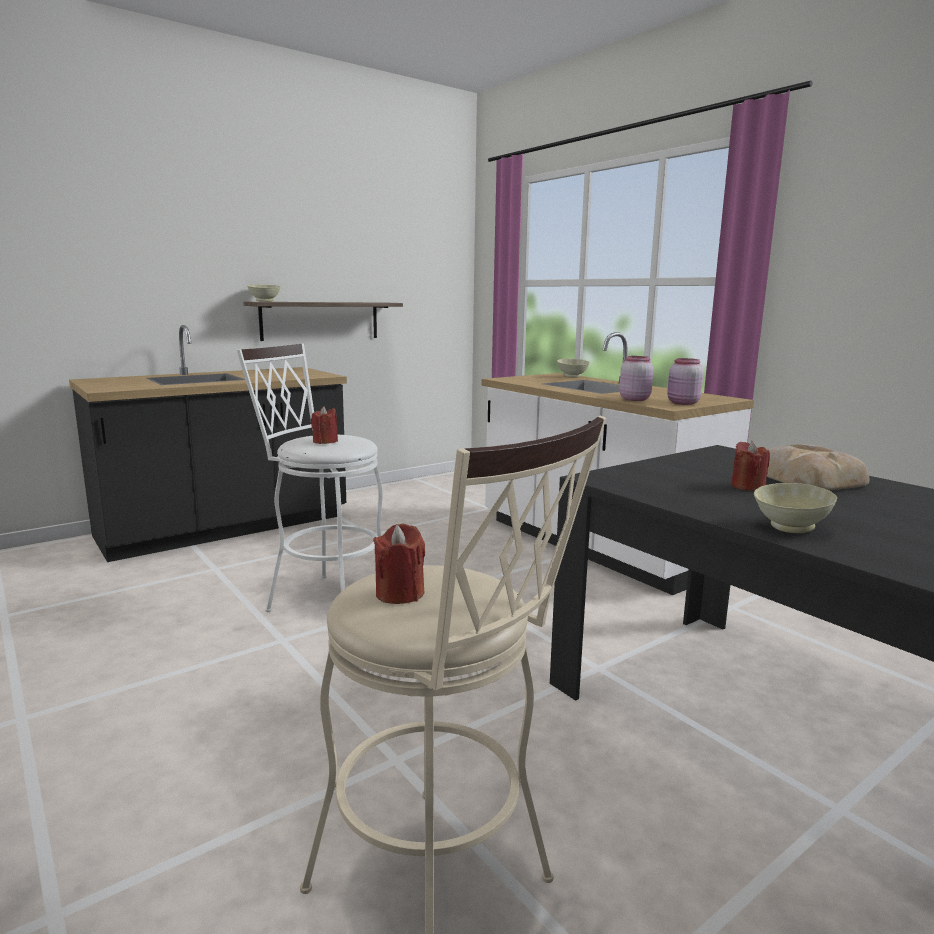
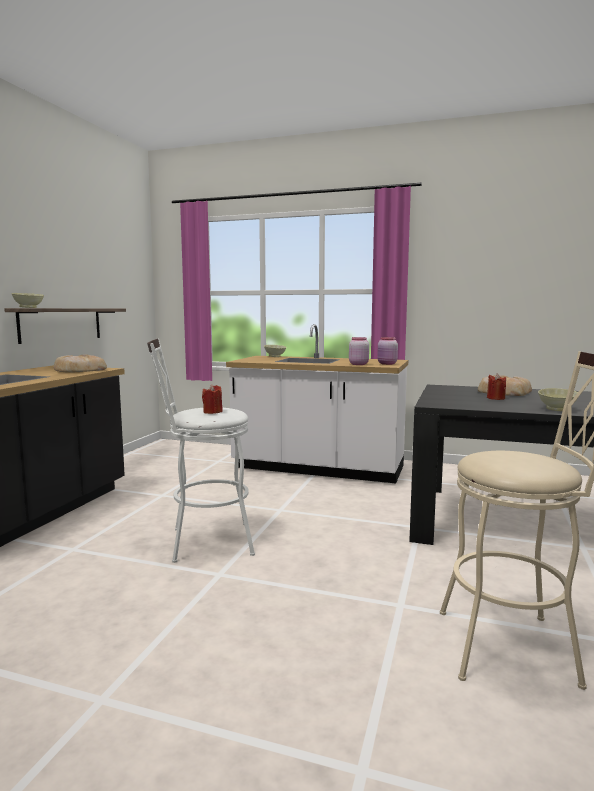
camera: 35 degrees left, 5 degrees down
(298, 374) = (79, 370): none -> bread
(400, 593) = (512, 462): red candle -> none

